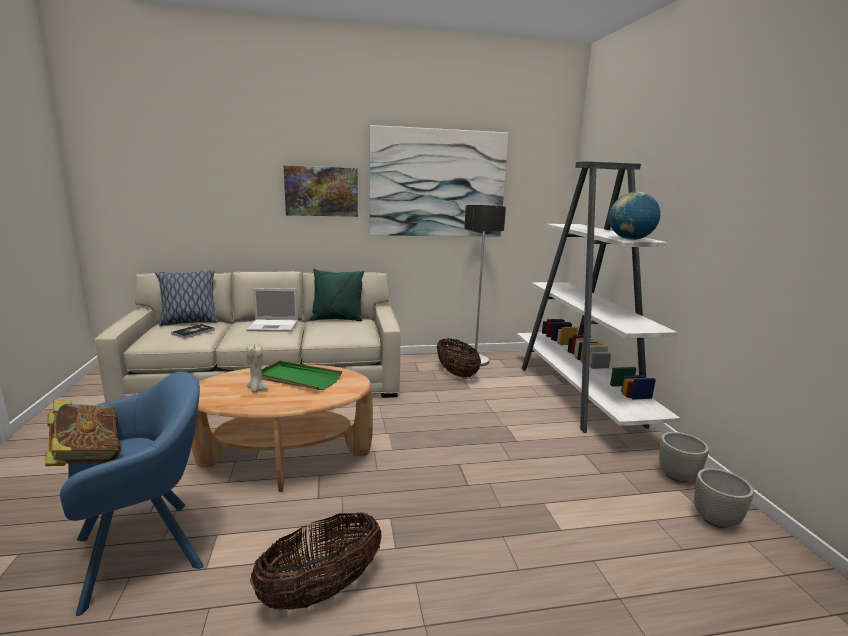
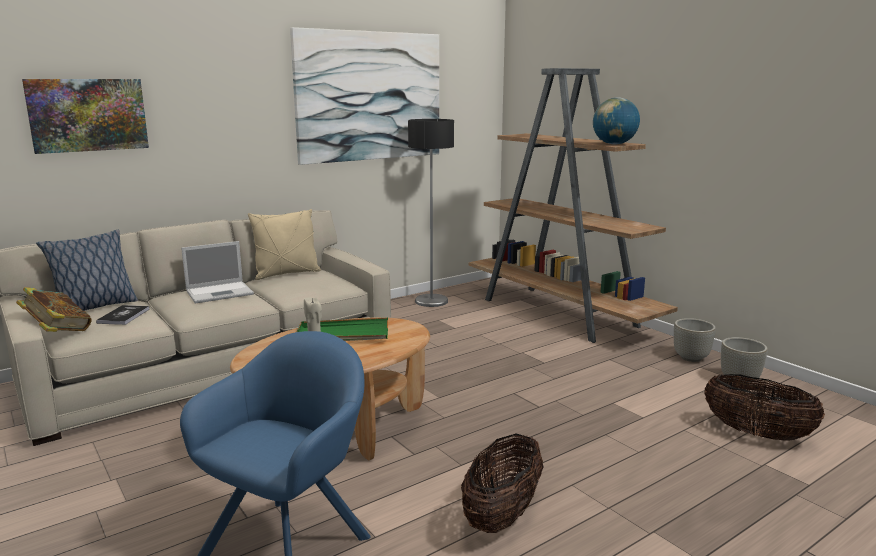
camera: 25 degrees left, 0 degrees up
(87, 457) = (227, 448): book -> book (58, 332)
(321, 191) = (237, 113): picture -> picture (88, 115)
(337, 319) = (286, 274): green pillow -> beige pillow
(456, 373) = (425, 317): basket -> basket (757, 434)
(578, 396) = (560, 314): white bookcase -> brown bookcase

